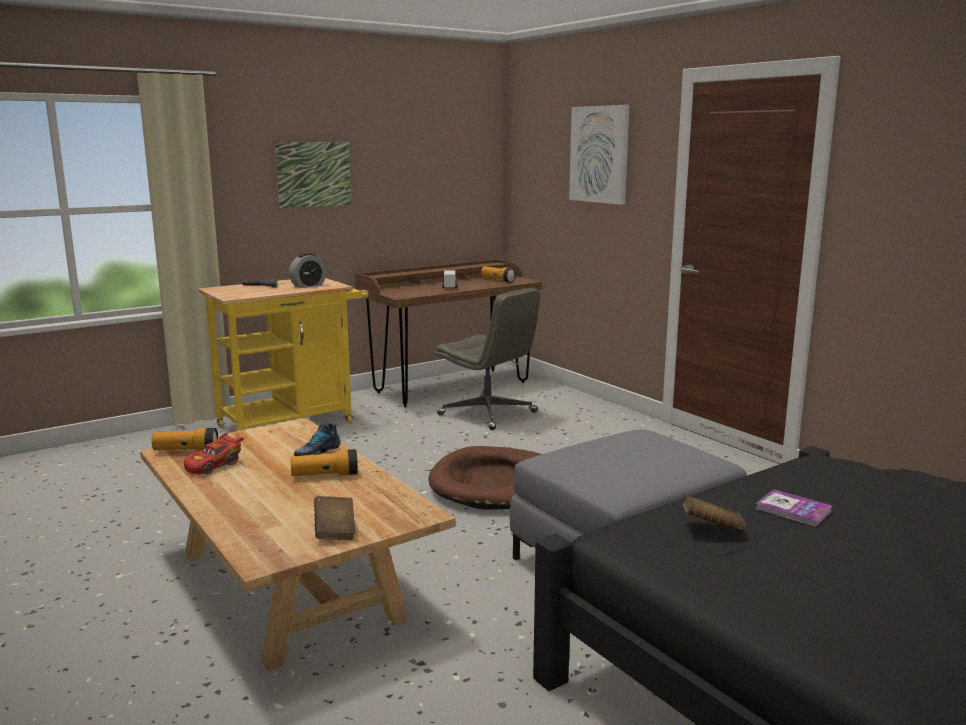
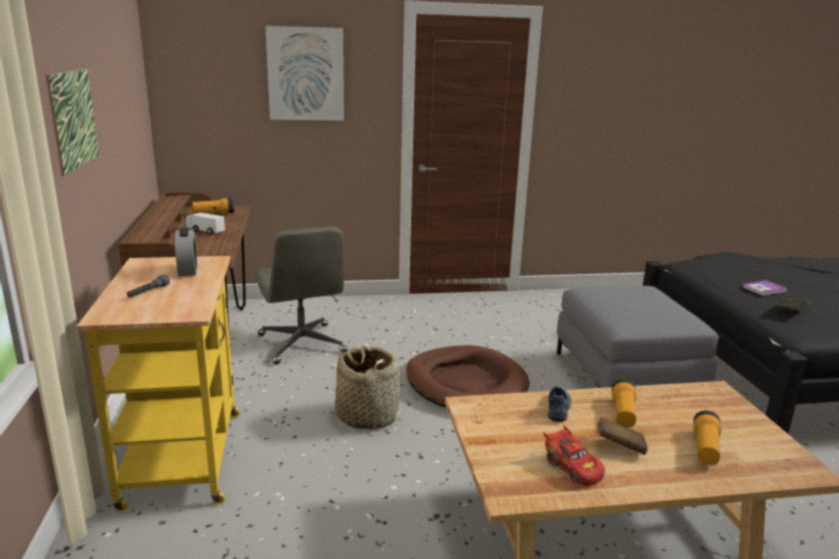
camera: 65 degrees left, 5 degrees up
(186, 451) = (515, 481): flashlight -> flashlight (705, 448)
(316, 452) = (558, 407): shoe -> shoe turned 135 degrees counterclockwise
(335, 531) = (748, 429): brown book -> brown book (619, 446)
(393, 459) = (367, 415): none -> basket
(488, 414) = (302, 344): grey office chair -> grey office chair turned 90 degrees clockwise

